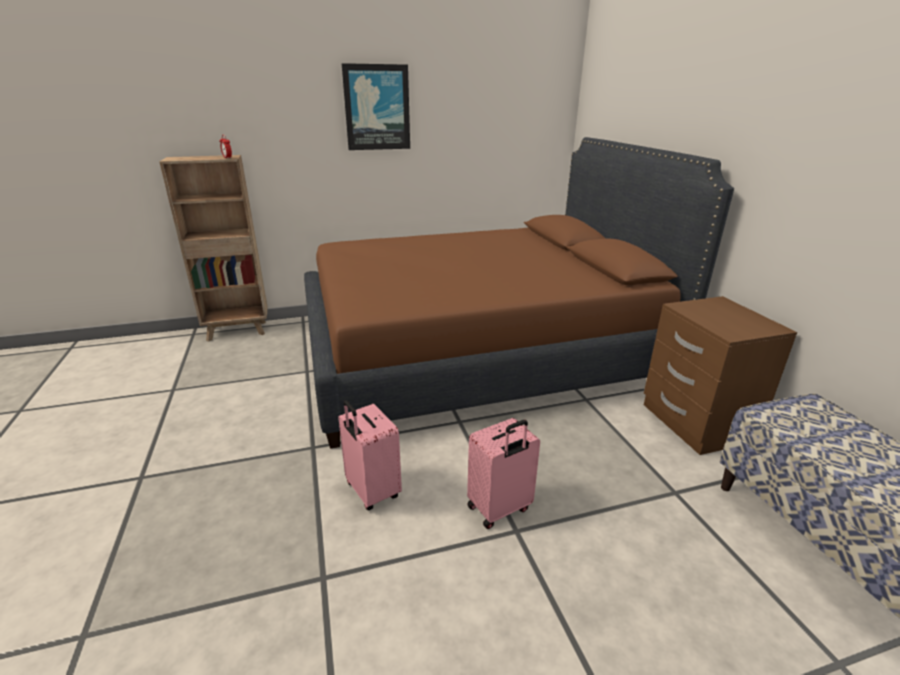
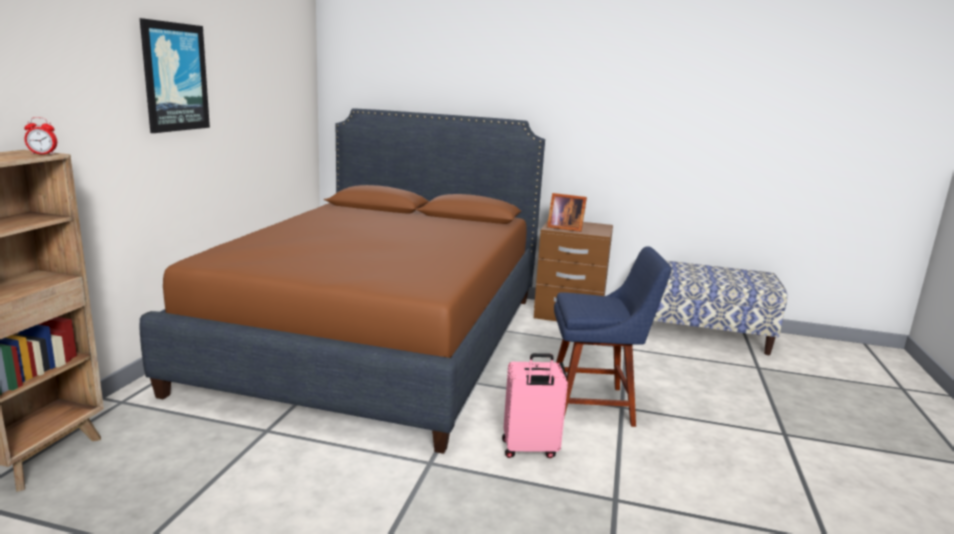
camera: 60 degrees left, 10 degrees down
(500, 509) = (596, 405): pink suitcase -> blue chair
(699, 312) = (564, 228): none -> picture frame

